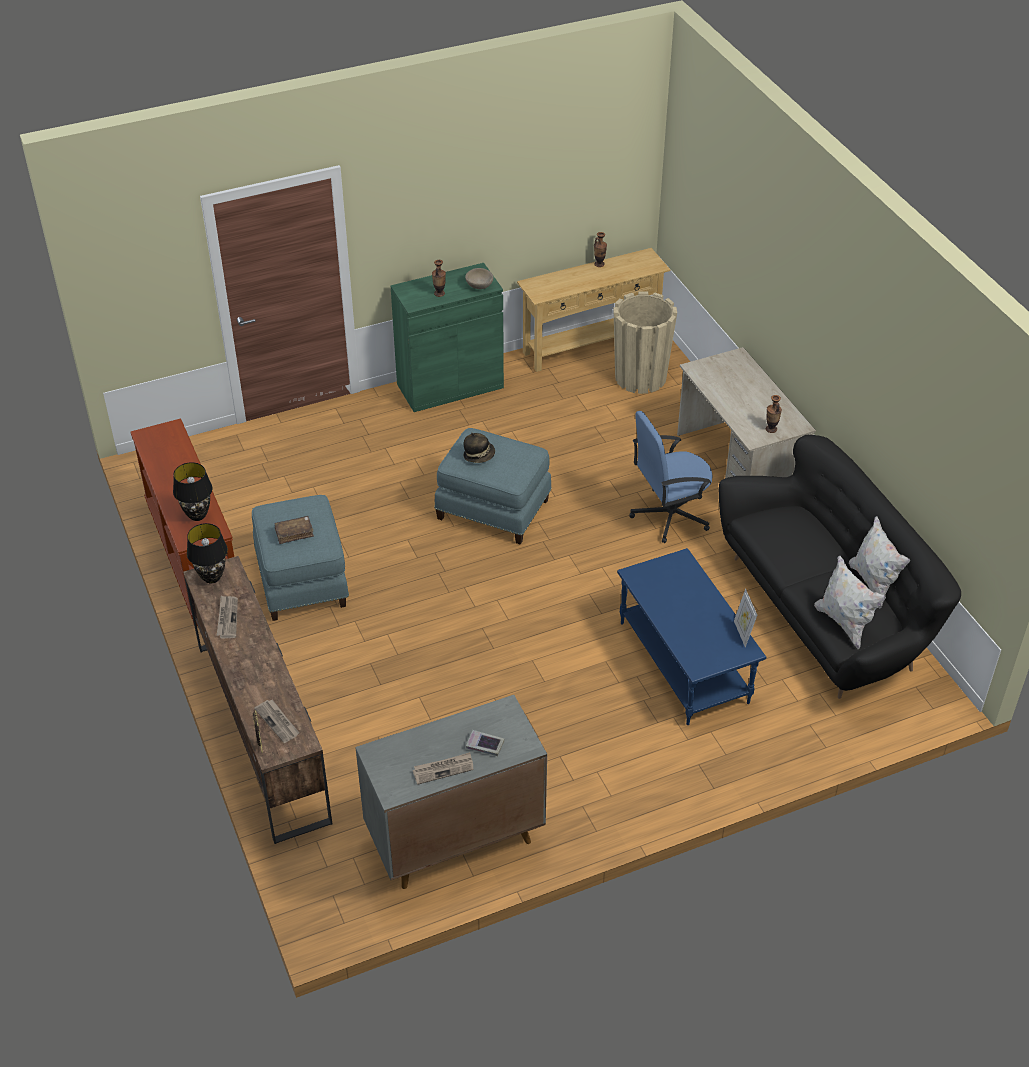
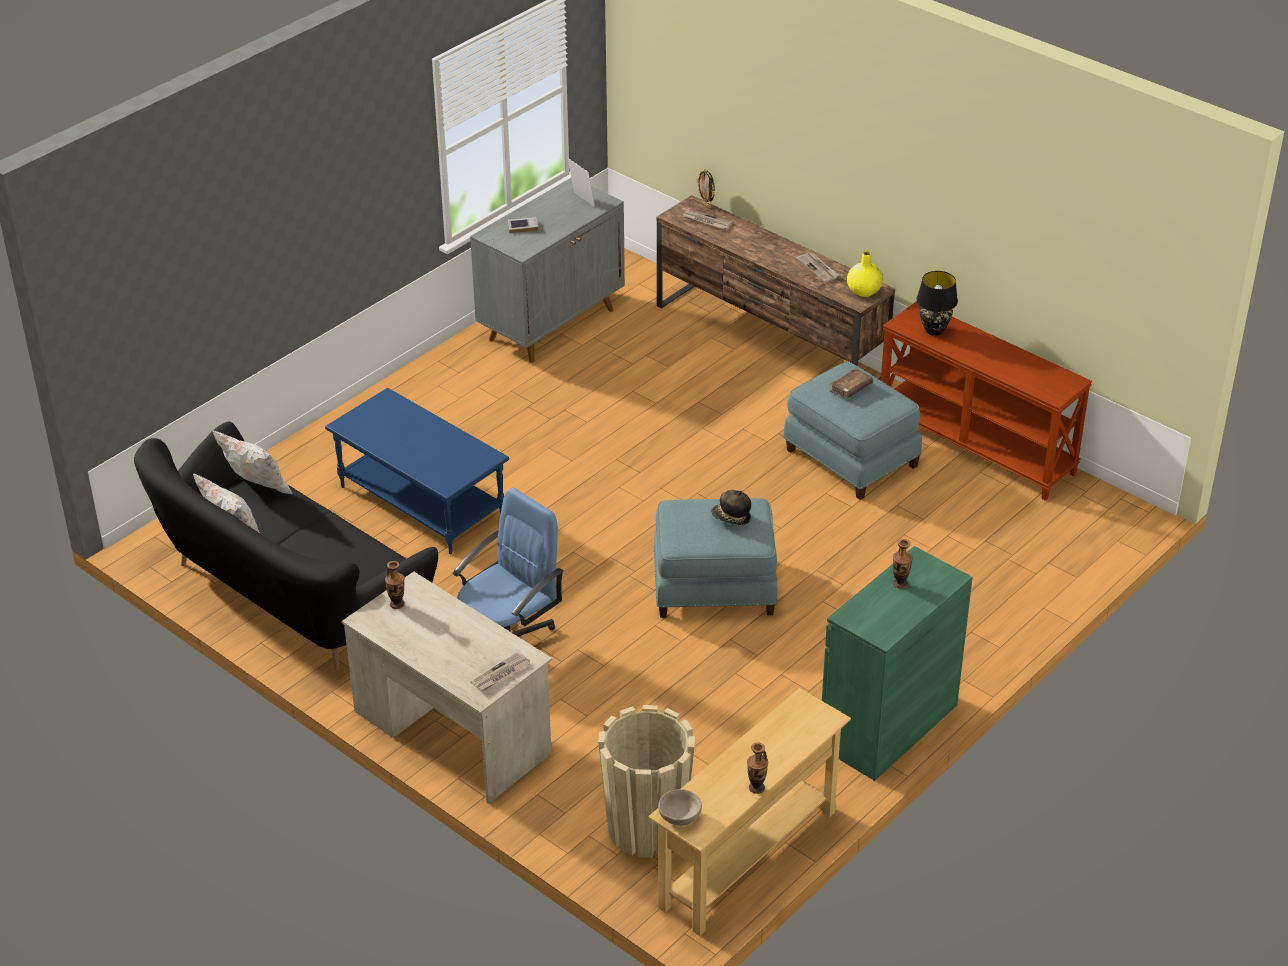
camera: 155 degrees right, 5 degrees down
(212, 578) = (864, 290): black table lamp -> yellow vase
(443, 769) = (544, 207): newspaper -> newspaper (500, 674)
(479, 286) = (860, 611): beige bowl -> beige bowl (680, 817)
(743, 633) = (355, 437): picture frame -> picture frame (581, 200)

